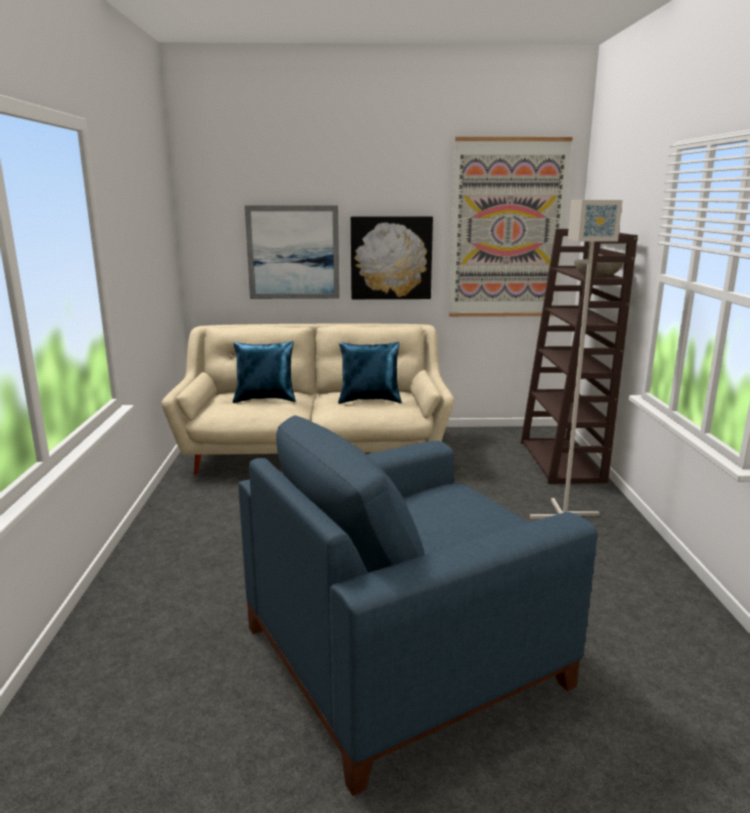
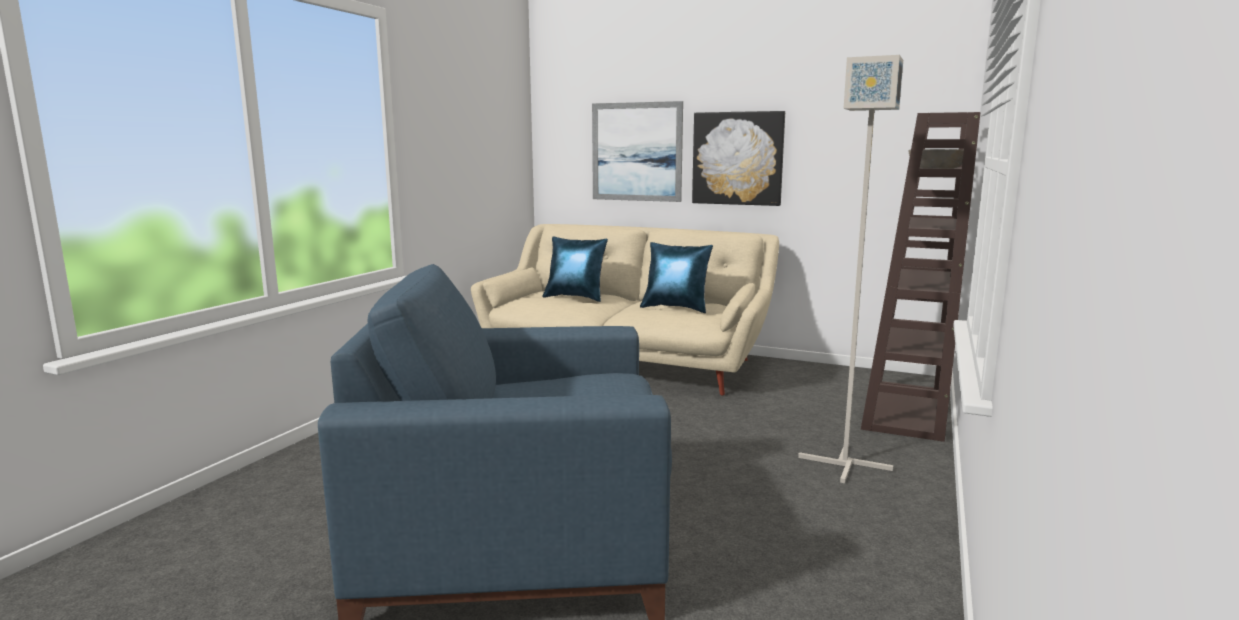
camera: 25 degrees right, 5 degrees down
(507, 230) = (877, 126): picture -> none

